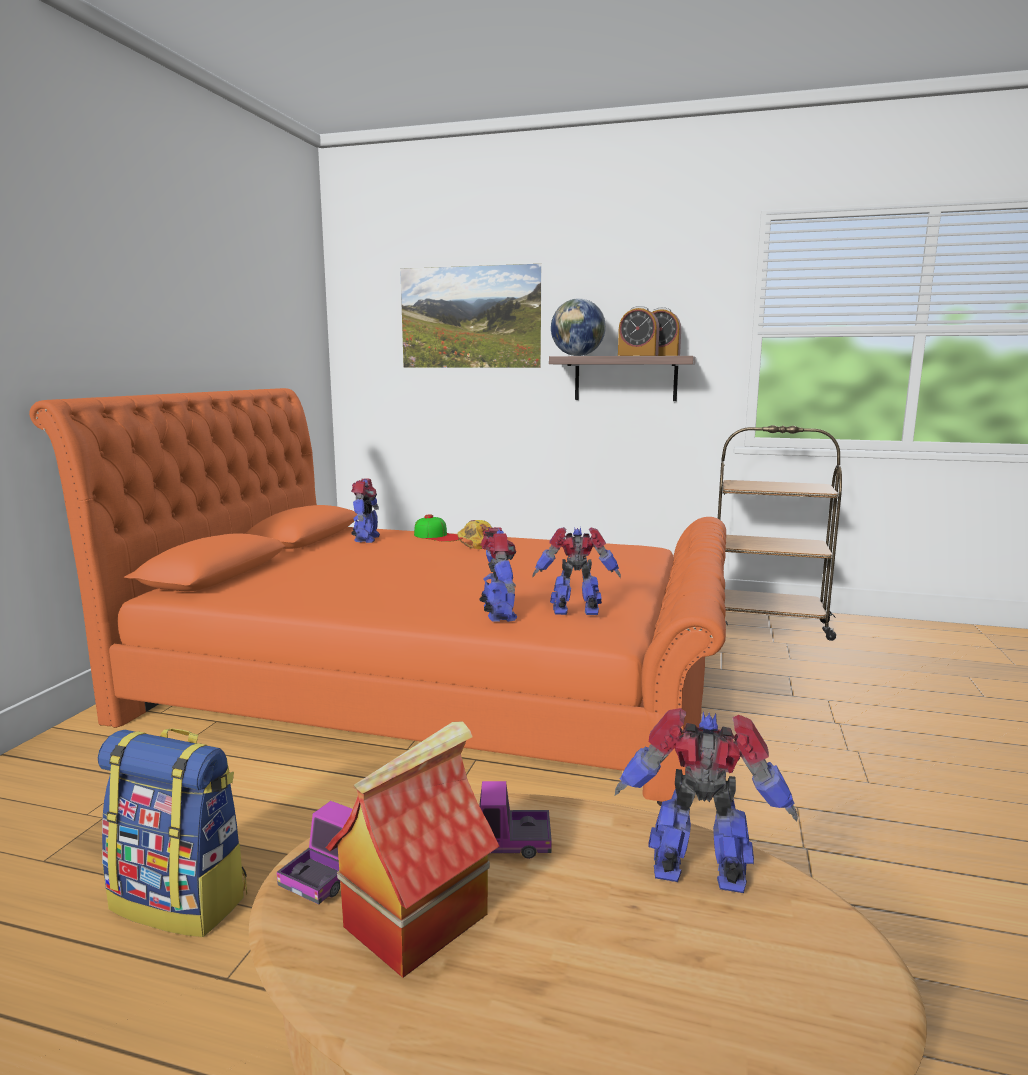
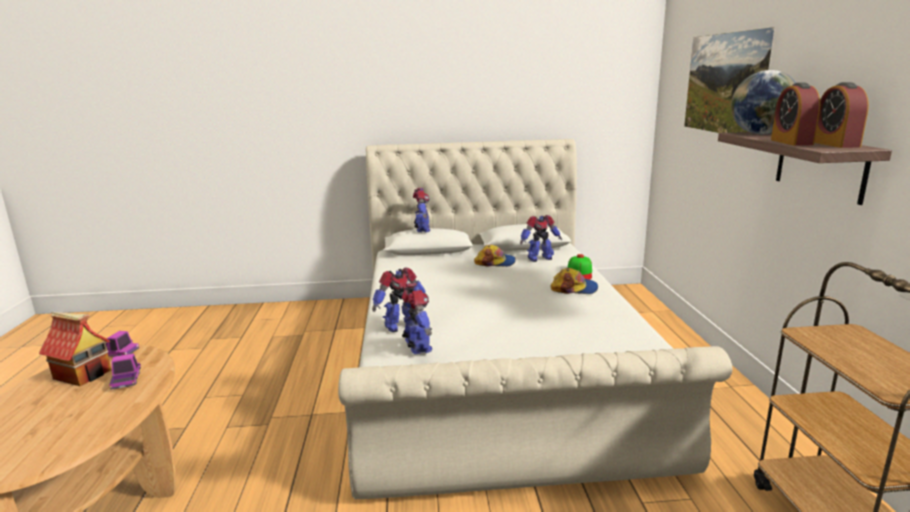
camera: 70 degrees right, 5 degrees up
(182, 900) = (250, 371): backpack -> none
(341, 555) = (495, 262): none -> cap
(435, 677) = (494, 365): orange bed -> beige bed
(700, 874) = (85, 428): toy robot -> toy robot (422, 229)

